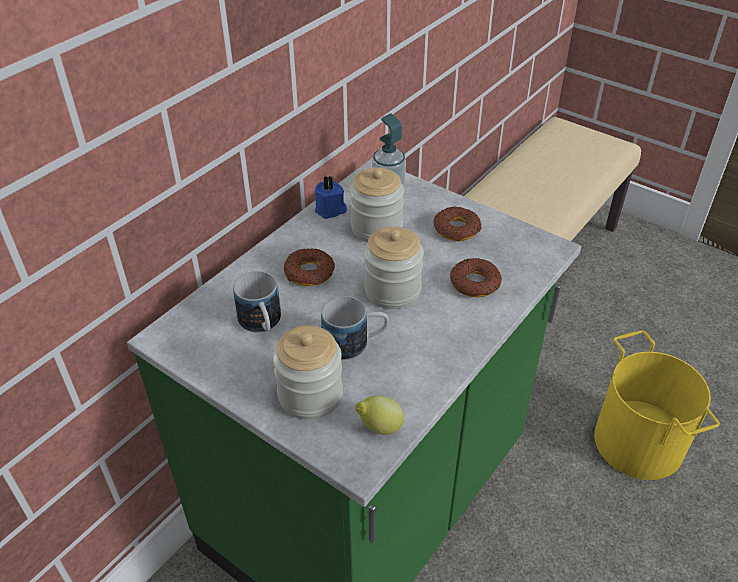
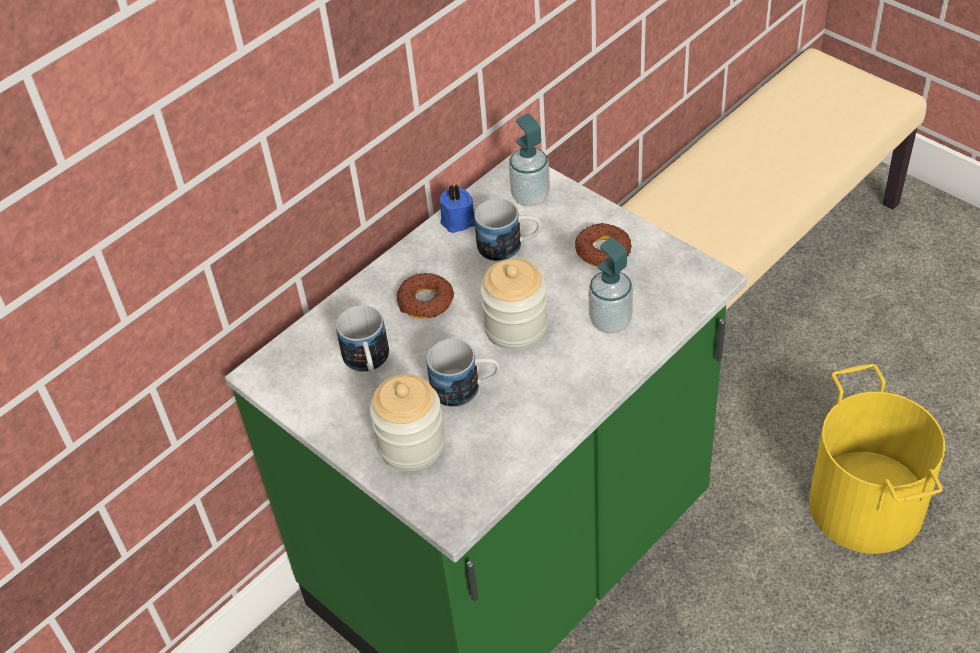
camera: 10 degrees right, 5 degrees up
(376, 228) = (509, 246): jar -> mug
(379, 427) = (479, 483): lemon -> none
(474, 283) = (610, 321): donut -> soap dispenser

